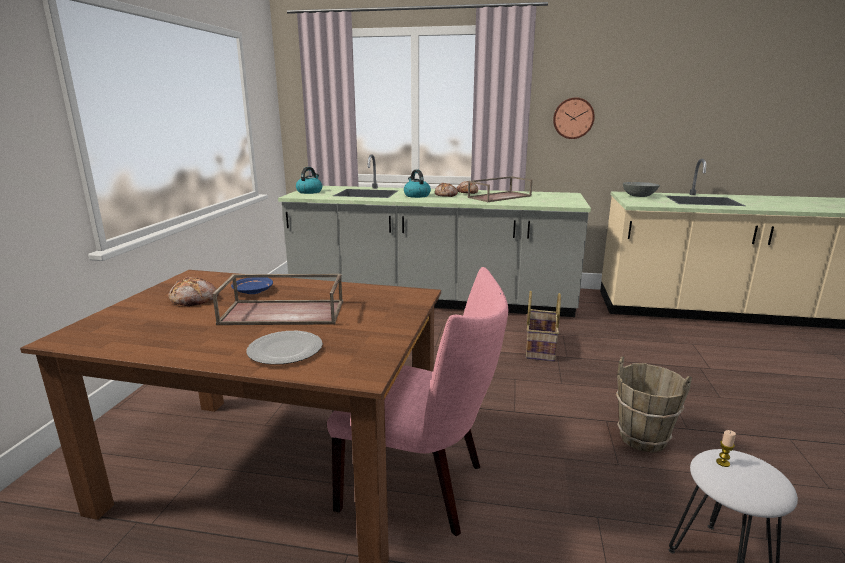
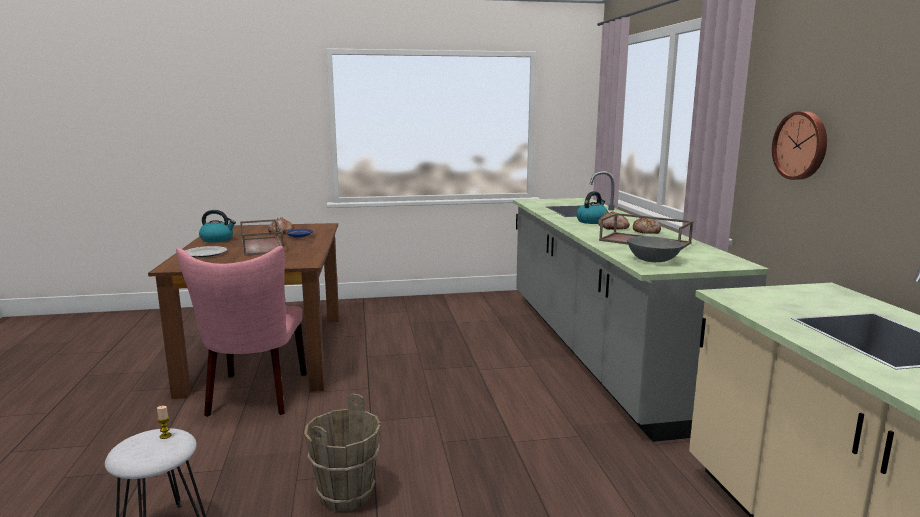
camera: 70 degrees right, 5 degrees down
(309, 192) = (552, 201): kettle -> kettle (217, 239)
(539, 348) = (522, 423): basket -> none
(639, 196) = (818, 296): grey bowl -> grey bowl (652, 260)

